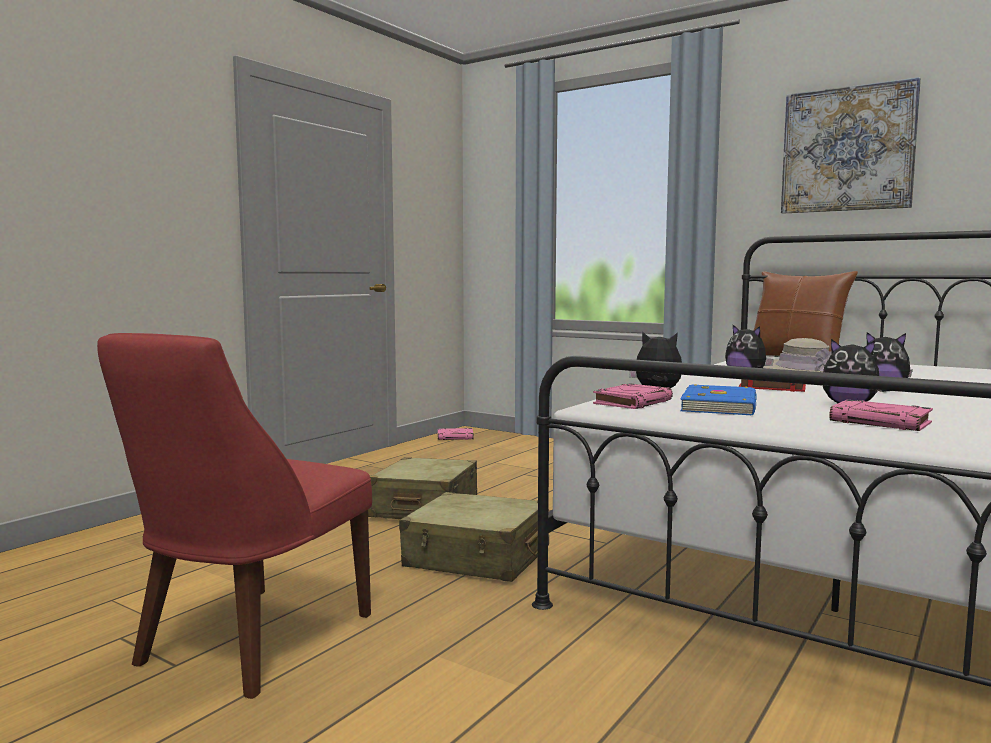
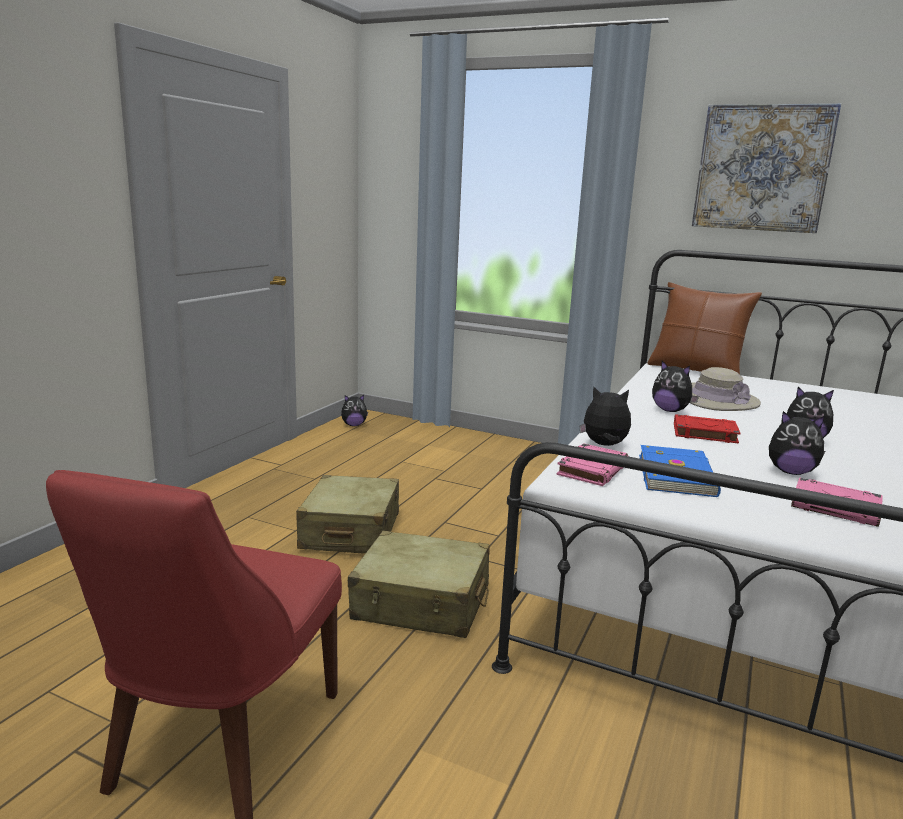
camera: 10 degrees left, 10 degrees up
(455, 437) = (354, 425): pink book -> plush toy

